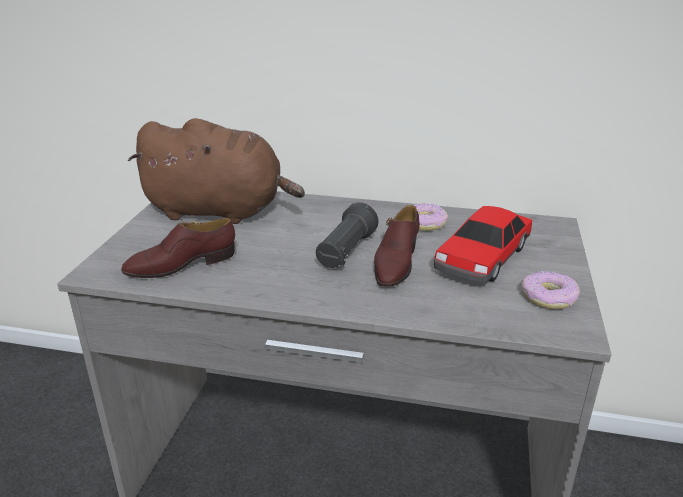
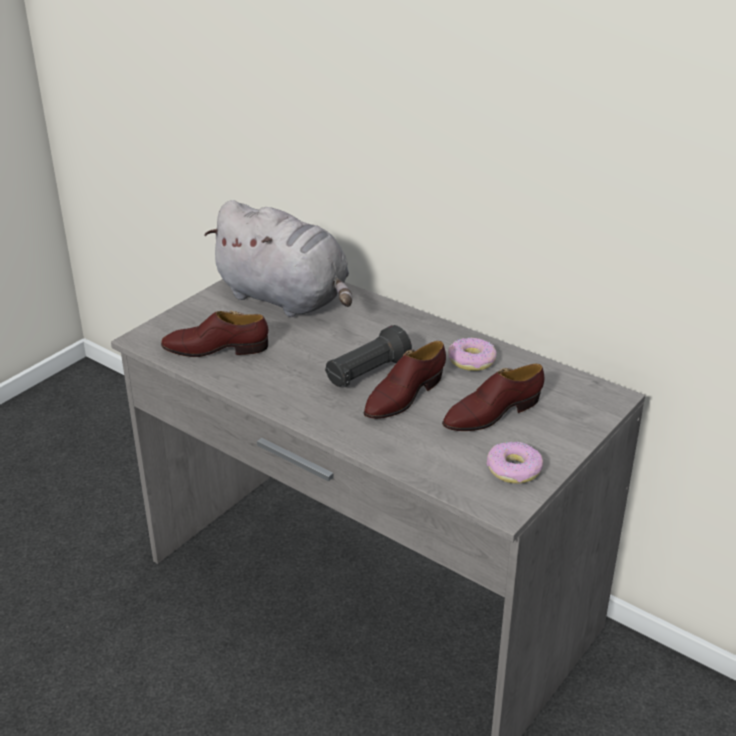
camera: 25 degrees right, 5 degrees up
(220, 211) = (286, 299): brown plush toy -> grey plush toy
(482, 258) = (491, 413): toy car -> brown shoe

